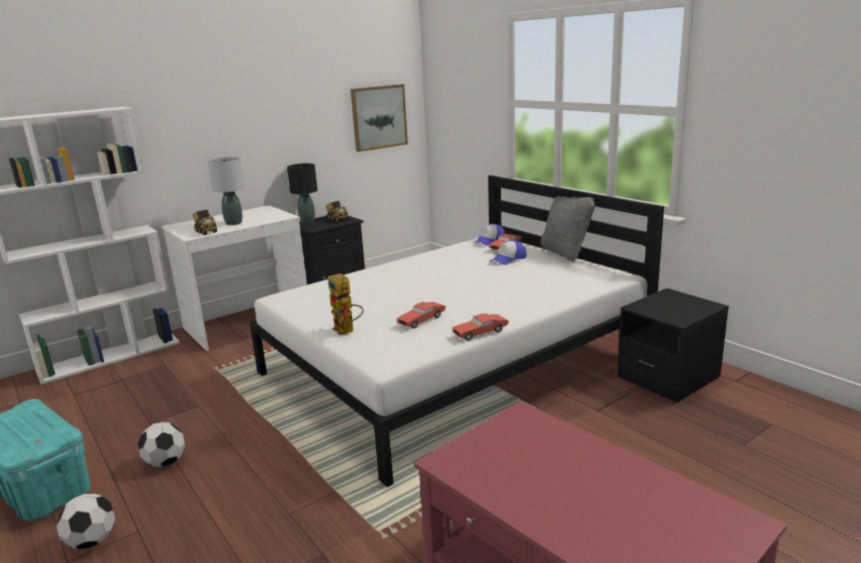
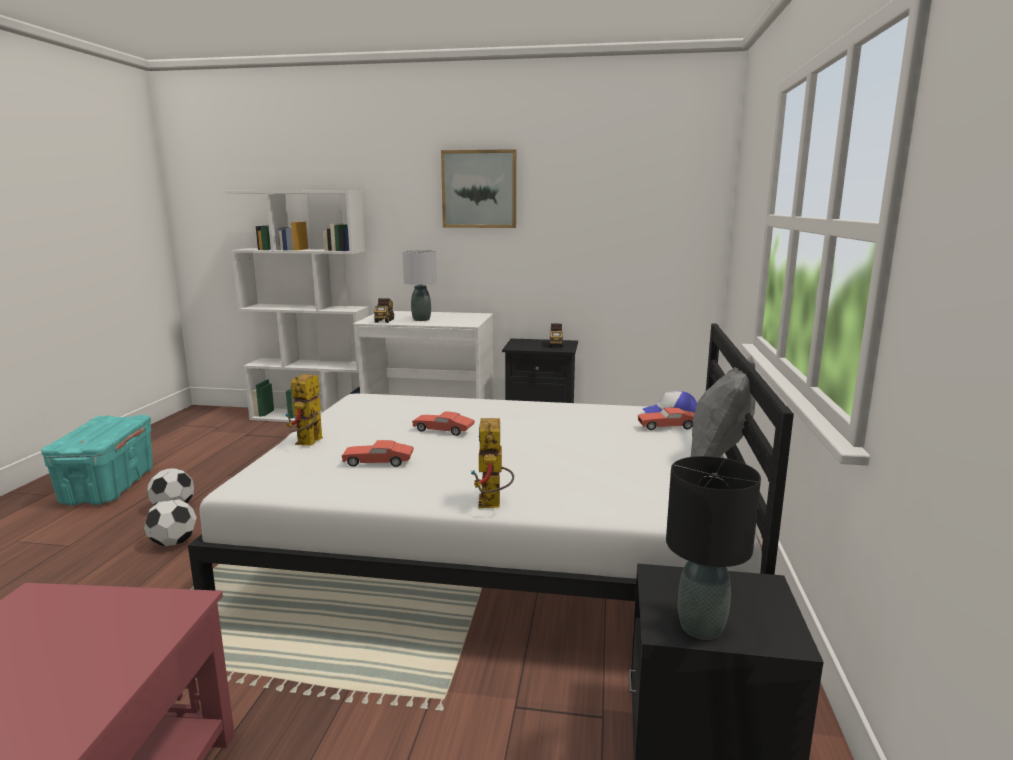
camera: 45 degrees right, 5 degrees down
(92, 541) = (46, 536): football -> football (173, 543)
(307, 221) = (529, 340): black table lamp -> black table lamp (700, 627)
(379, 117) = (654, 233): picture -> picture (479, 189)
(480, 333) = (378, 500): red toy car -> red toy car (443, 431)
(508, 259) = (633, 440): cap -> none
(535, 309) = (493, 505): none -> toy robot

